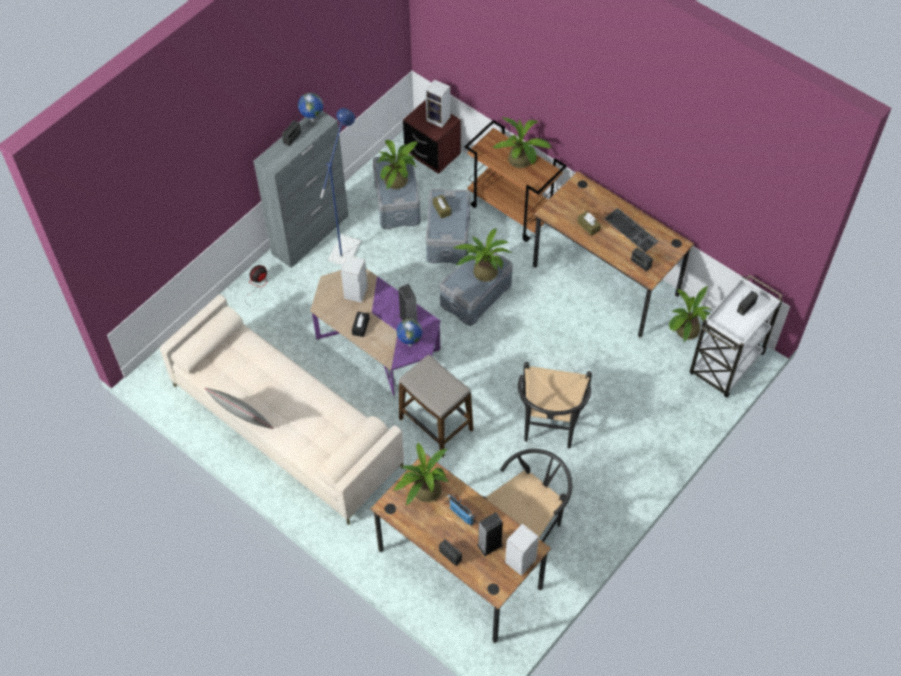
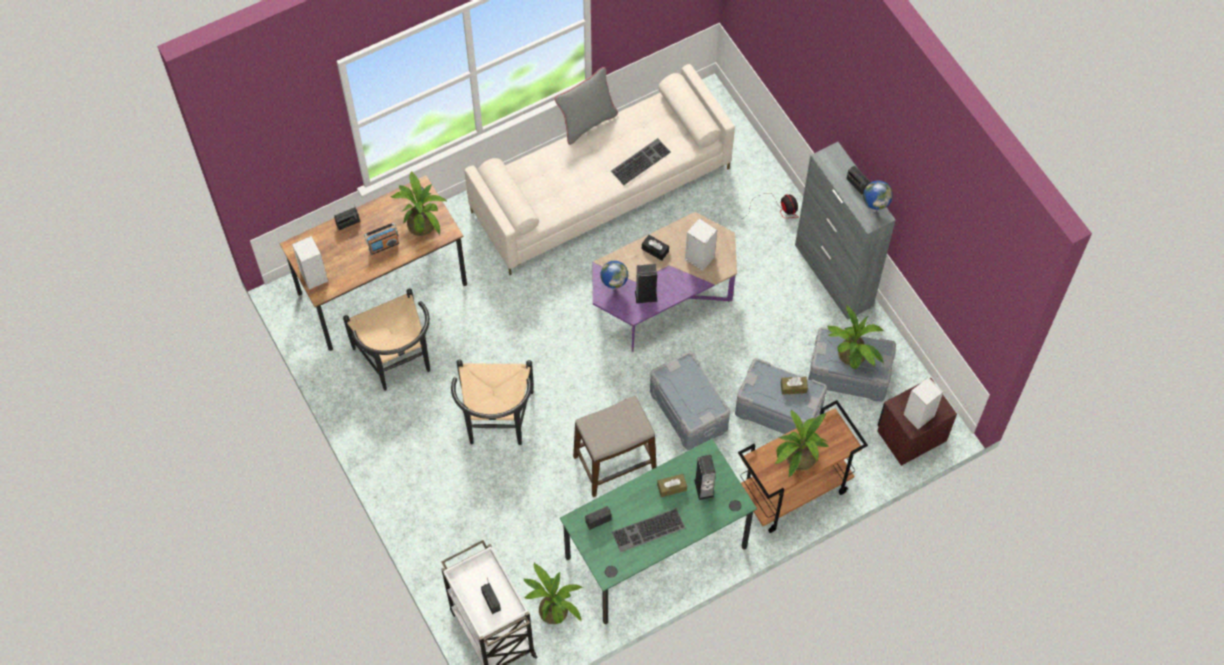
camera: 110 degrees right, 5 degrees up
(271, 366) = (640, 160): none -> keyboard
(347, 246) = (805, 306): blue floor lamp -> none
(436, 425) = (544, 319): stool -> stool (614, 463)
(482, 271) = (690, 399): potted plant -> none
(489, 545) = (342, 257): speaker -> speaker (704, 488)
(550, 426) = (496, 423): black chair -> black chair turned 120 degrees counterclockwise
(605, 280) = (656, 552): brown desk -> green desk

